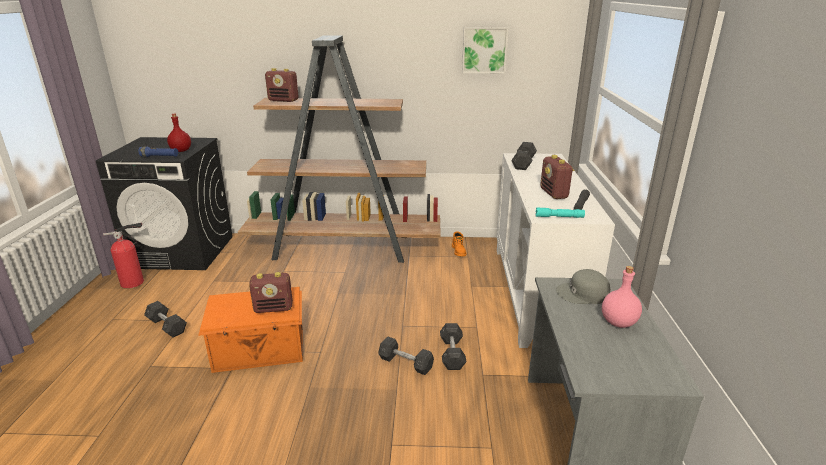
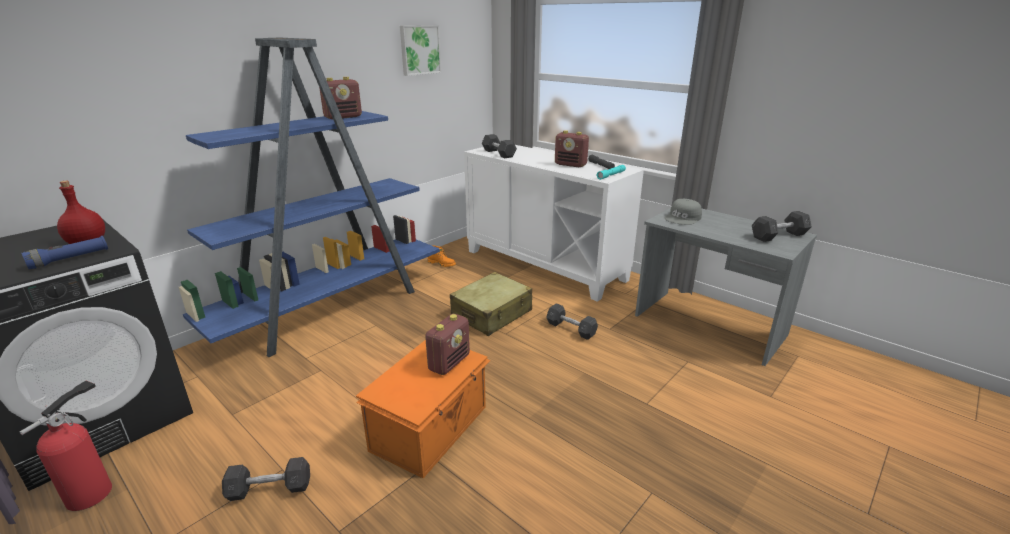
camera: 50 degrees left, 0 degrees up
(283, 100) = (231, 132): radio -> radio (343, 117)
(344, 248) = (332, 308): brown bookcase -> blue bookcase
(406, 363) = (557, 354): grey dumbbell -> grey dumbbell (779, 236)
(421, 306) = (492, 314): none -> beige suitcase
(618, 322) = (726, 223): pink bottle -> none

